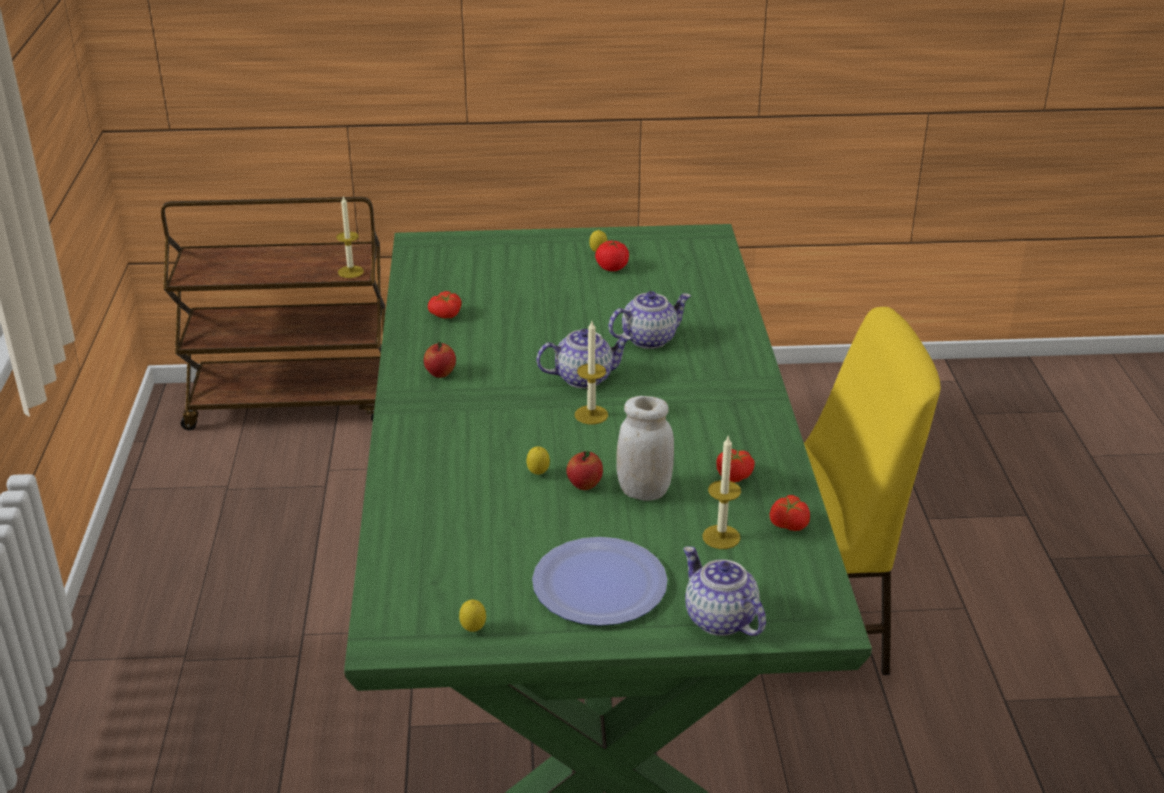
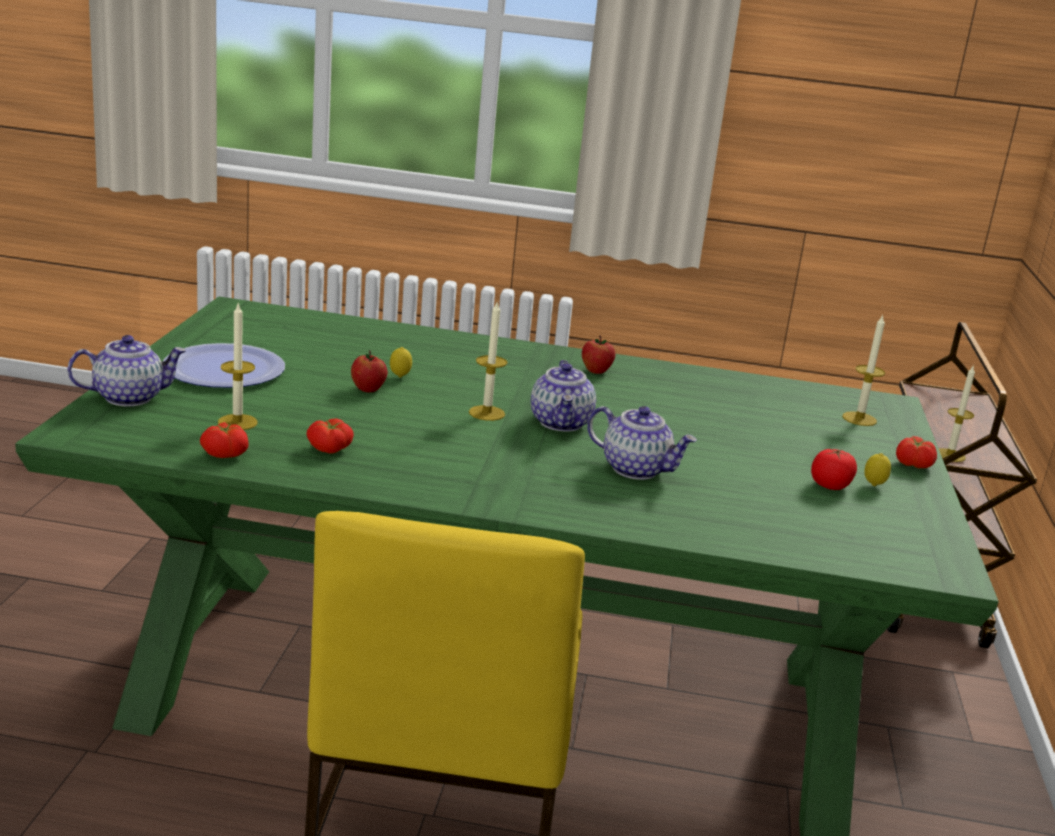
camera: 100 degrees right, 10 degrees down
(446, 315) = (714, 389): tomato -> tomato (912, 465)
(467, 256) = (859, 419): none -> candle
(473, 630) = (216, 328): lemon -> none
(644, 491) = (338, 408): white jar -> none
(649, 339) = (636, 469): teapot -> teapot turned 45 degrees counterclockwise

